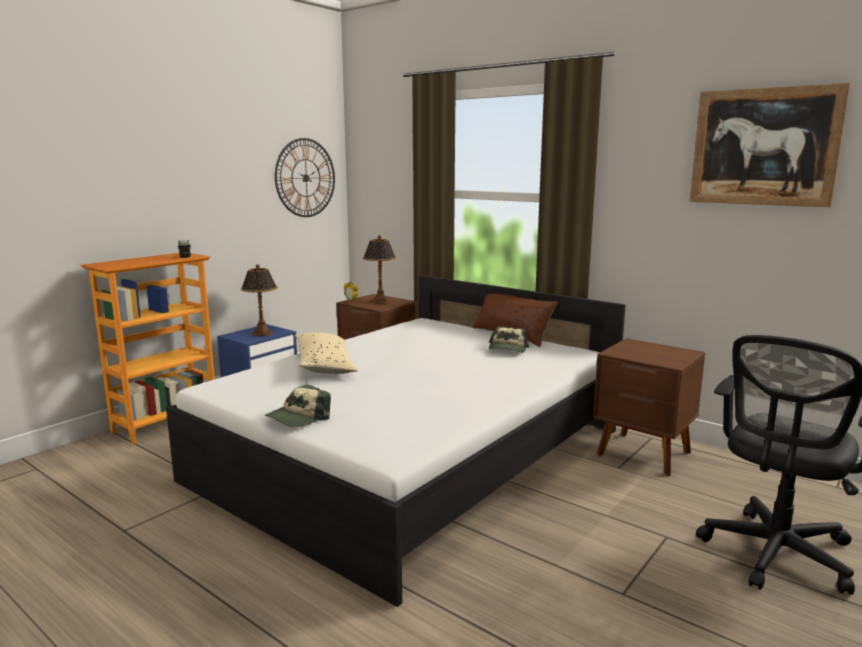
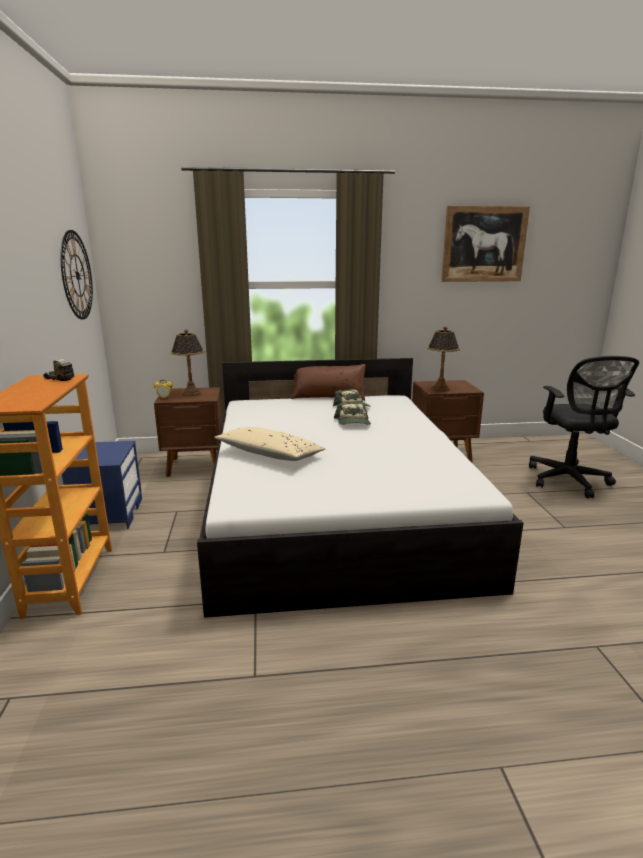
camera: 45 degrees left, 5 degrees up
(262, 333) = (106, 451): table lamp -> table lamp (440, 388)
(298, 418) = (369, 496): cap -> cap (353, 422)

